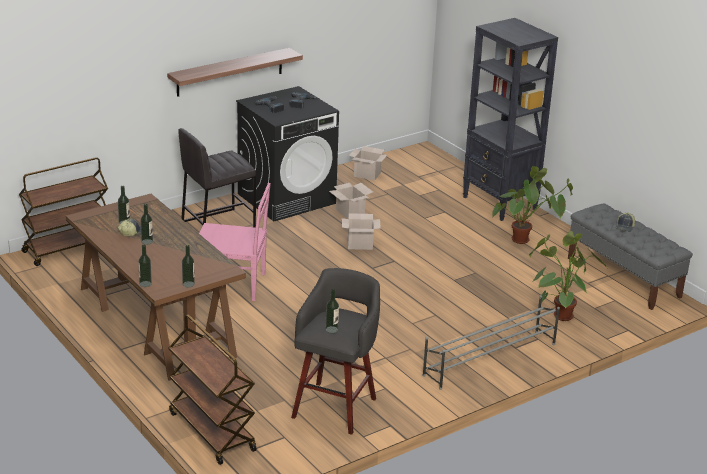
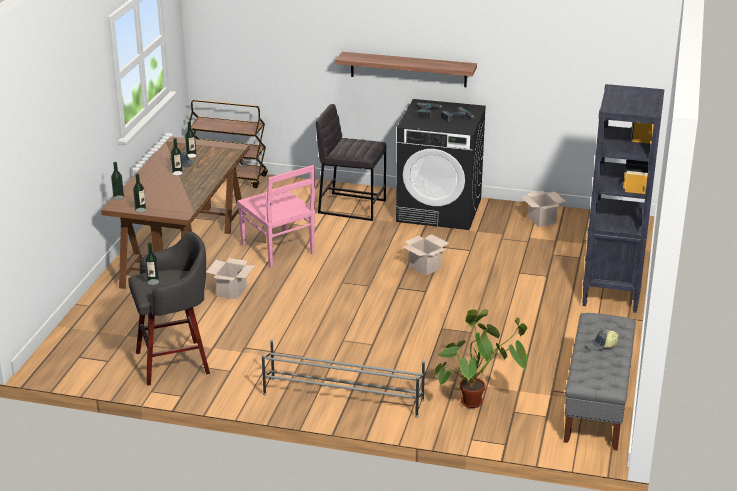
camera: 50 degrees right, 0 degrees up
(211, 431) = (77, 331): brown cart -> none
(349, 212) = (467, 241): cardboard box -> cardboard box (231, 291)
(527, 237) = (576, 329): potted plant -> none

